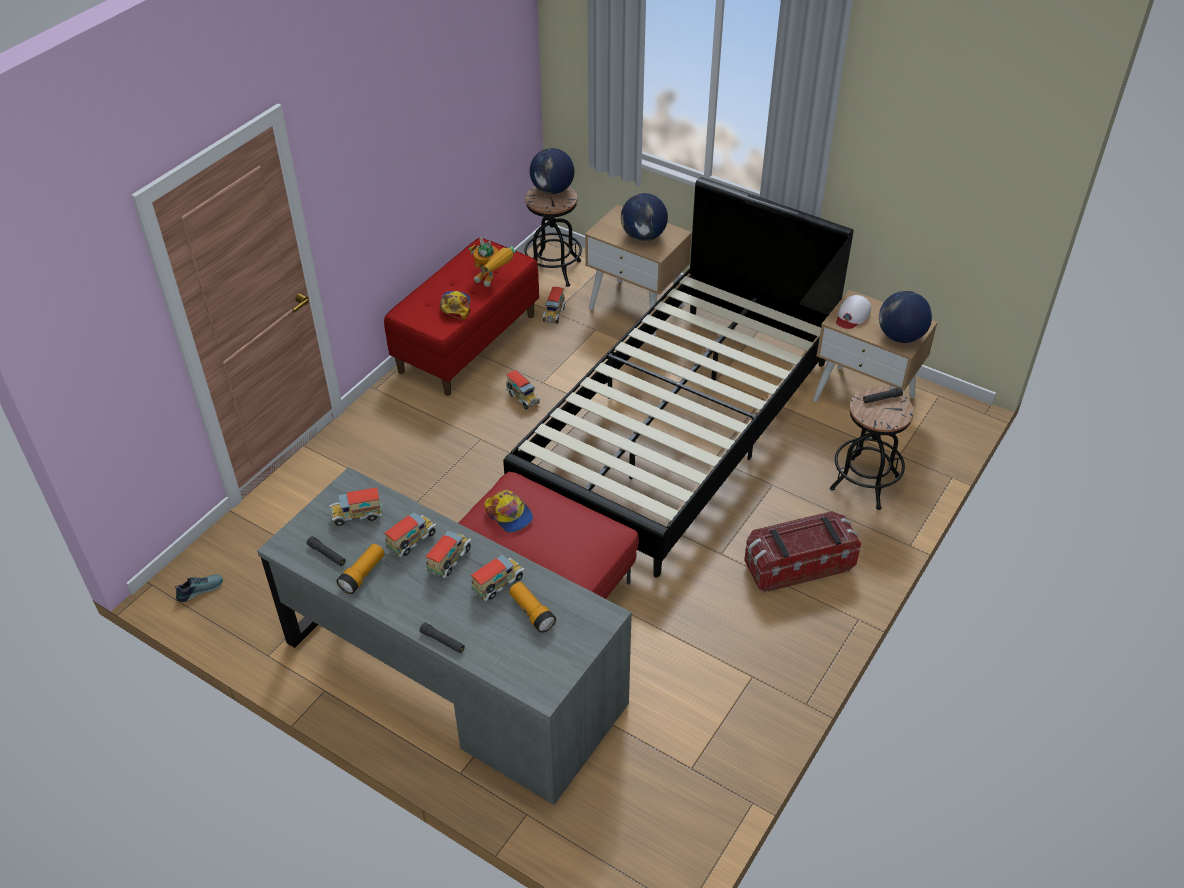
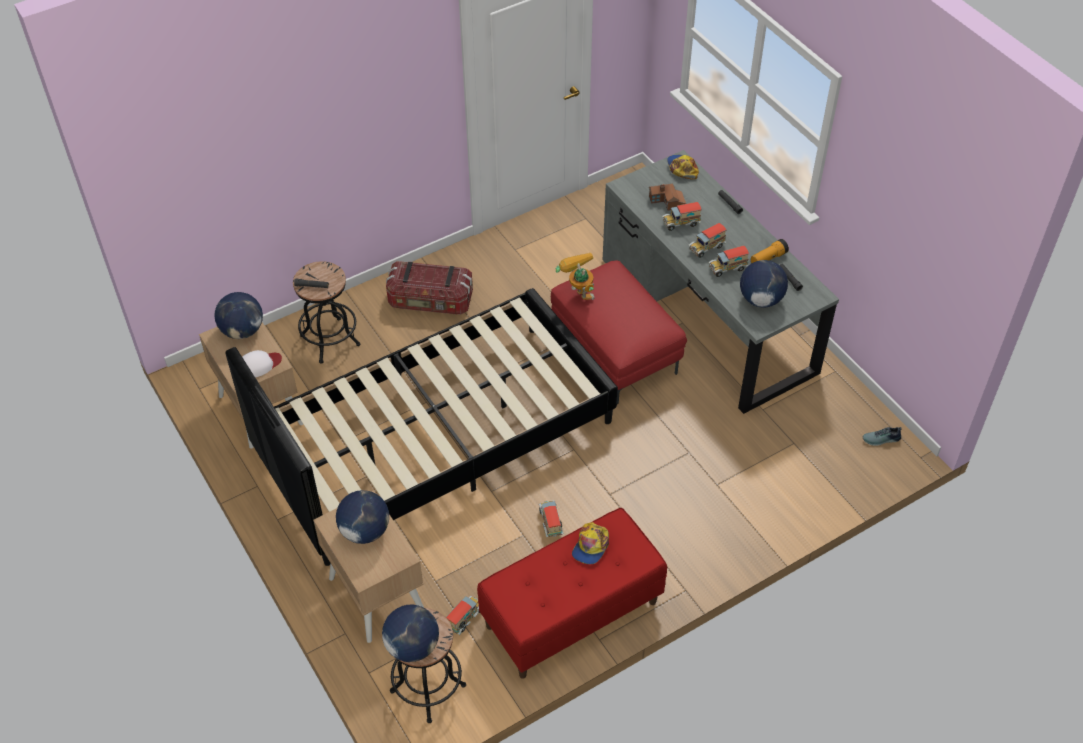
camera: 155 degrees left, 5 degrees up
(357, 516) = (760, 299): toy truck -> globe
(493, 281) = (538, 566): toy robot -> toy robot (578, 292)
(509, 514) = (640, 317): cap -> cap (682, 168)
(532, 613) = (667, 202): flashlight -> toy house

